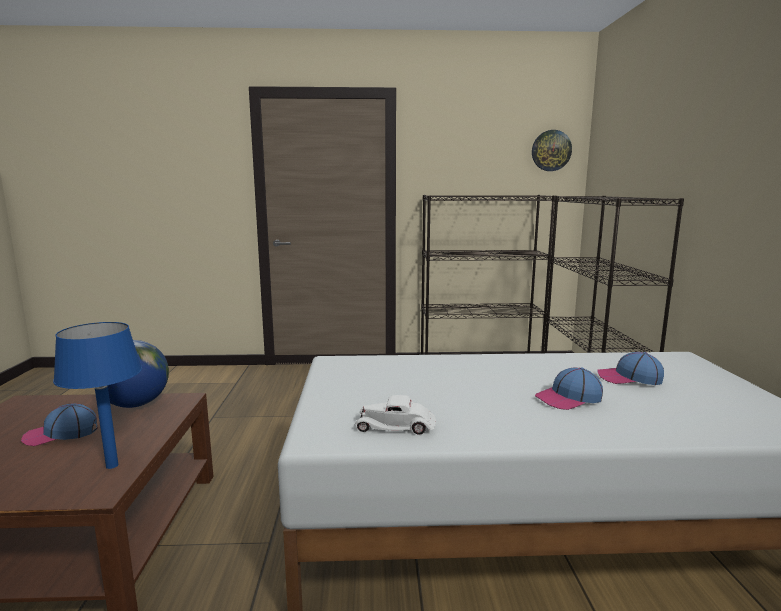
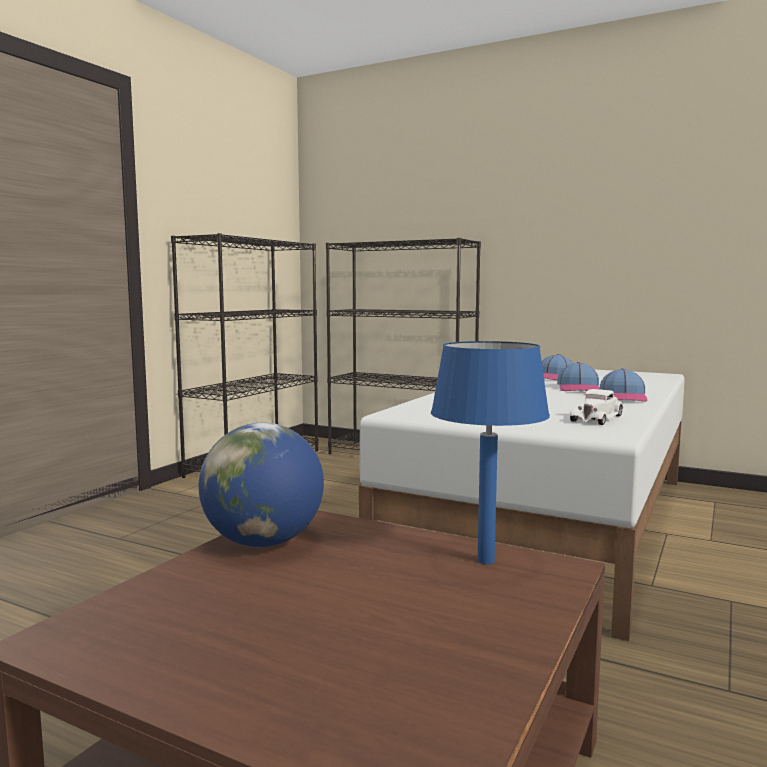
camera: 60 degrees left, 5 degrees down
(61, 433) = (317, 594): cap -> cap (623, 397)
(551, 150) = (275, 196): wall clock -> none

